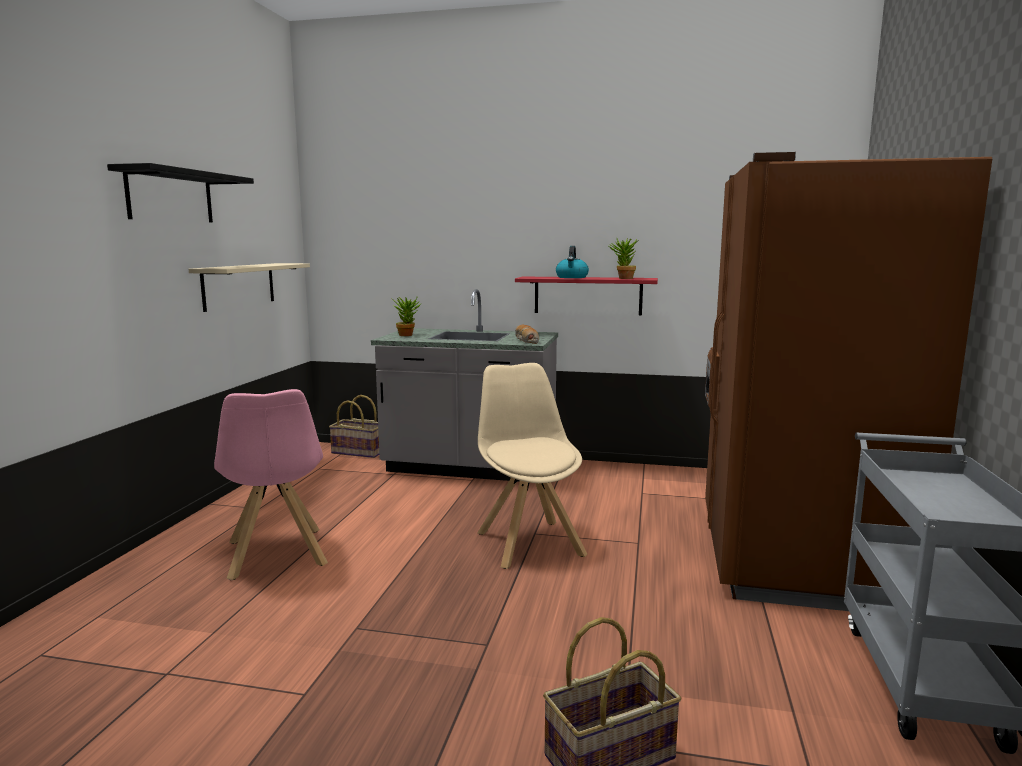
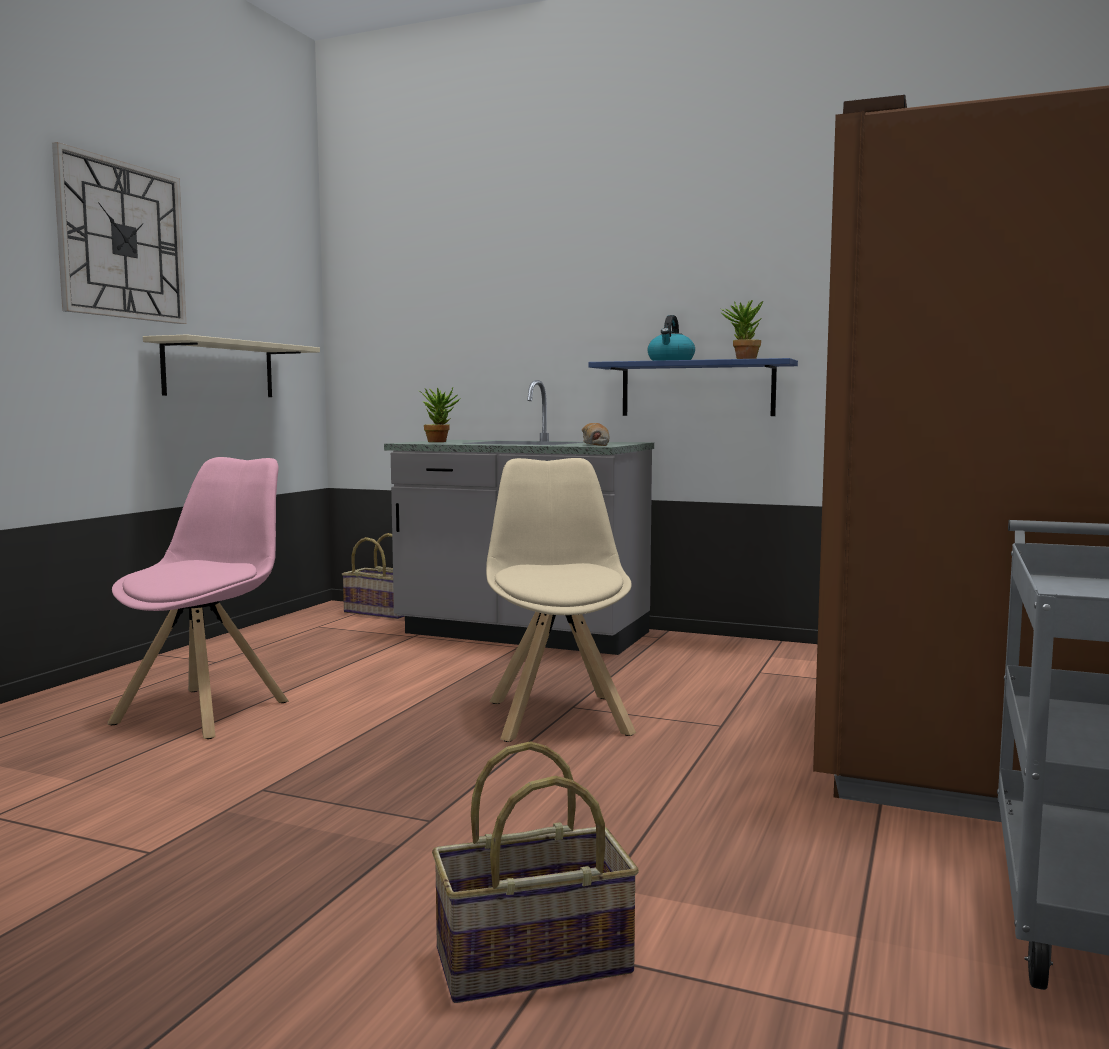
camera: 10 degrees right, 5 degrees down
(170, 196) = (122, 240): black shelf -> wall clock
(277, 556) = (207, 710): pink chair -> pink chair turned 150 degrees counterclockwise
(588, 295) = (697, 389): red shelf -> blue shelf

